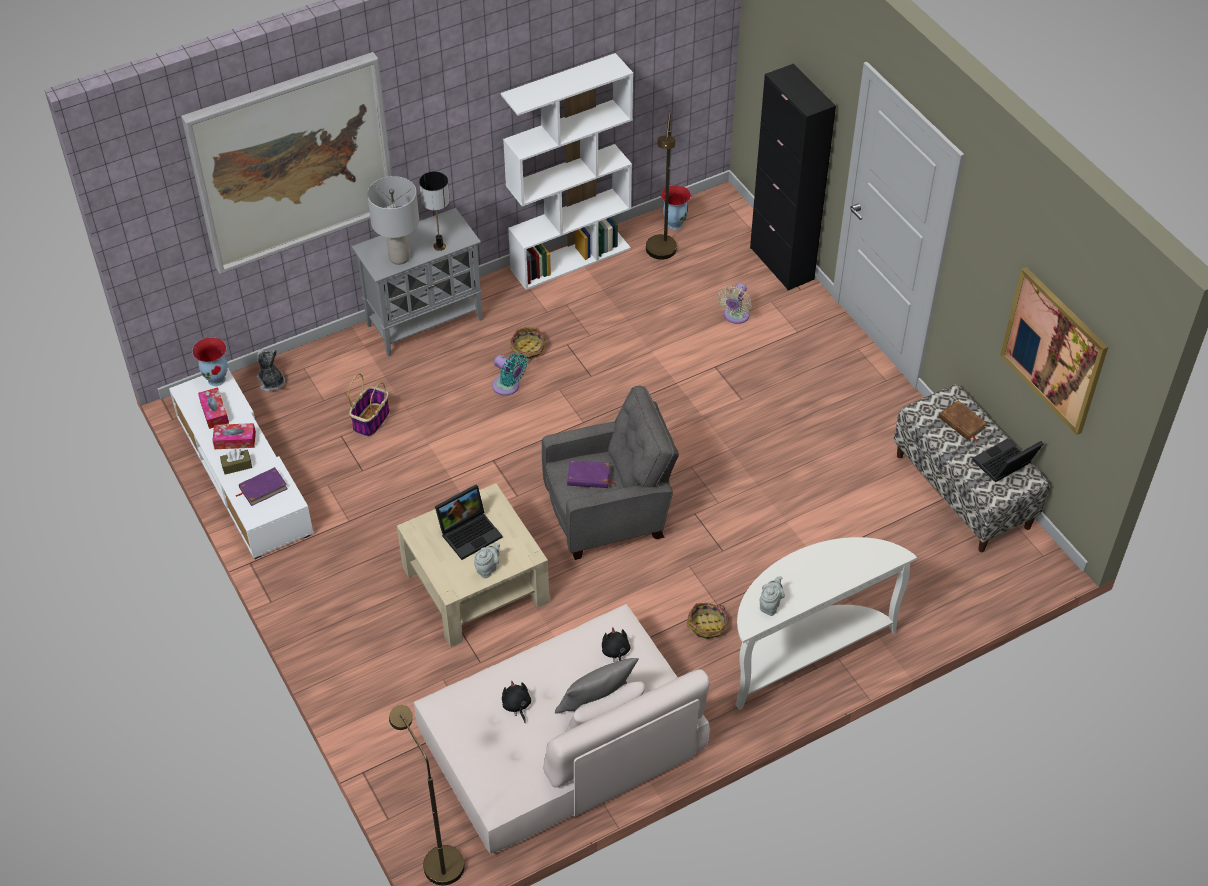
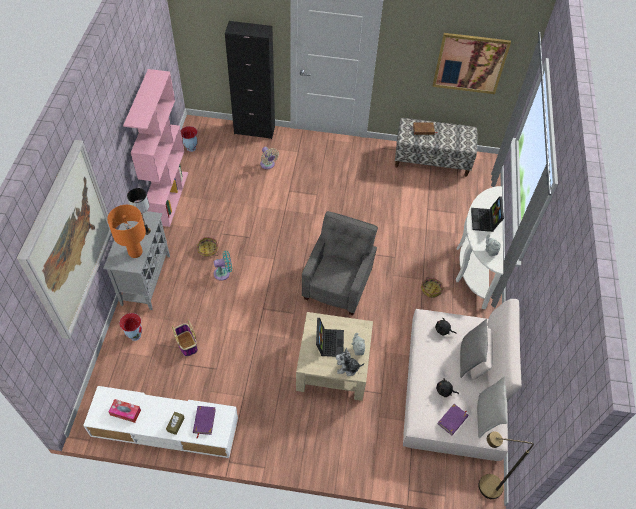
camera: 55 degrees left, 5 degrees up
(217, 379) = (102, 396): vase -> vase (135, 335)
(235, 440) = (156, 414): tissue box -> none
(271, 382) = (113, 374): plush toy -> plush toy (347, 368)
(399, 258) = (135, 252): grey table lamp -> orange table lamp
(518, 775) = (486, 416): none -> grey pillow
(571, 258) = (169, 197): white bookcase -> pink bookcase
(589, 477) = (337, 272): purple book -> purple book (452, 420)
(661, 255) = (204, 165): brown floor lamp -> none
(1004, 465) = (456, 133): laptop -> laptop (485, 221)

